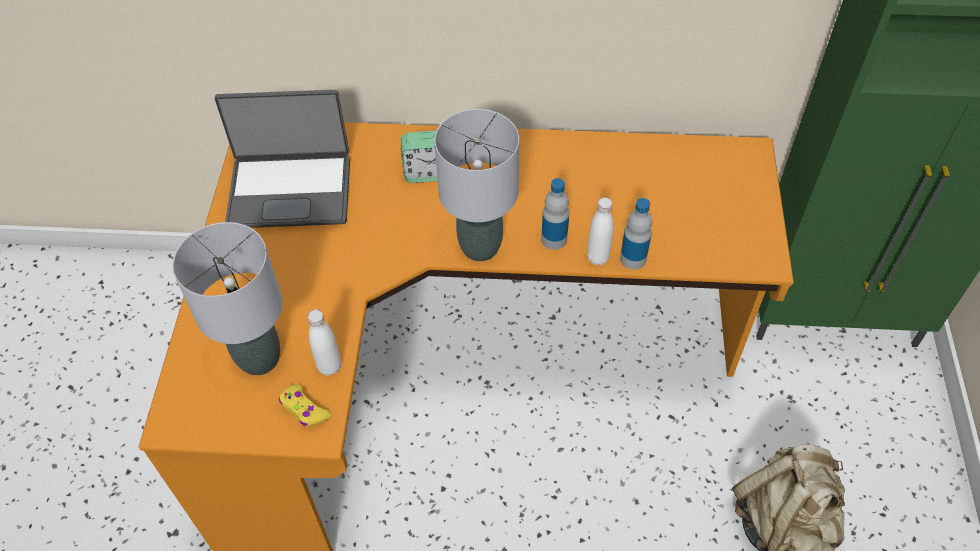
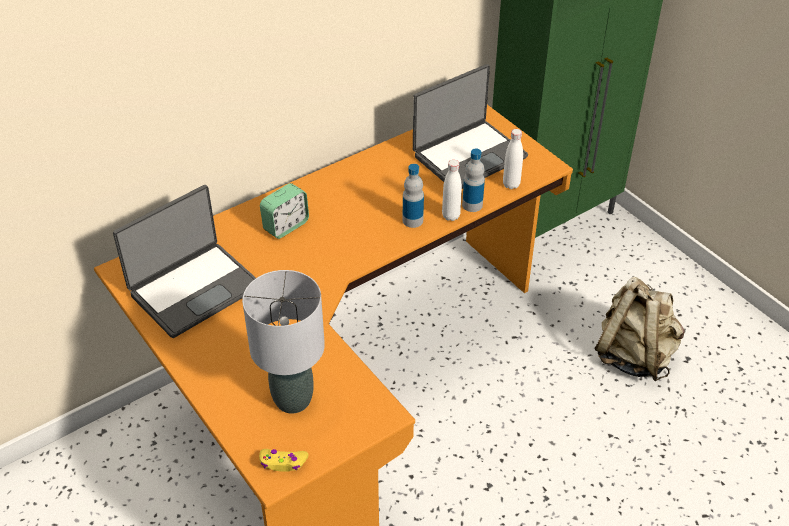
camera: 40 degrees left, 10 degrees down
(304, 410) = (360, 408): yellow game controller -> yellow game controller (283, 463)
(329, 366) = (348, 374): white bottle -> white bottle (511, 184)
(481, 247) = (370, 250): grey table lamp -> none
(688, 198) = (468, 155): none -> laptop

